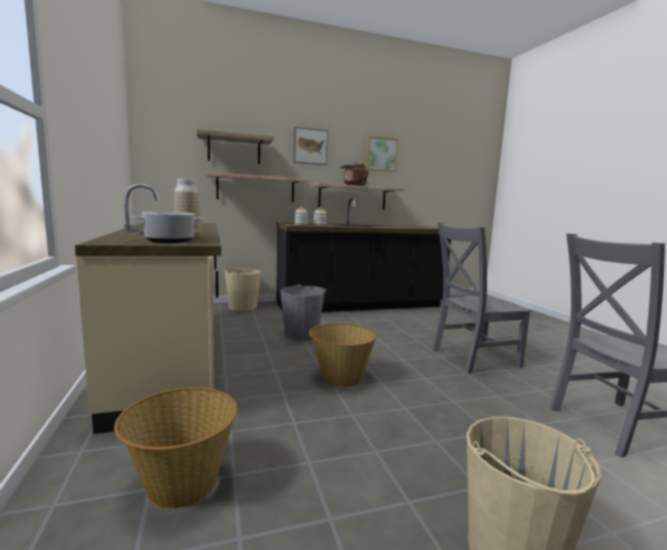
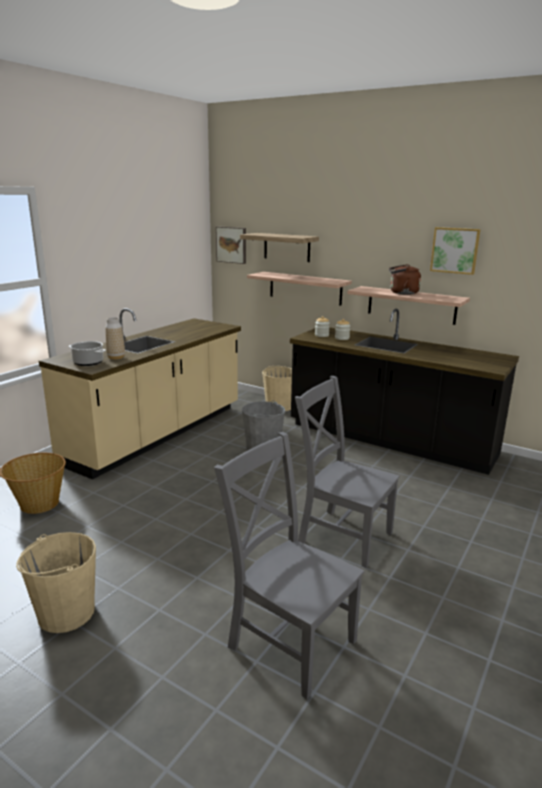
camera: 50 degrees right, 10 degrees up
(310, 146) = (362, 242): picture -> picture (232, 244)
(340, 378) = (205, 494): basket -> none

